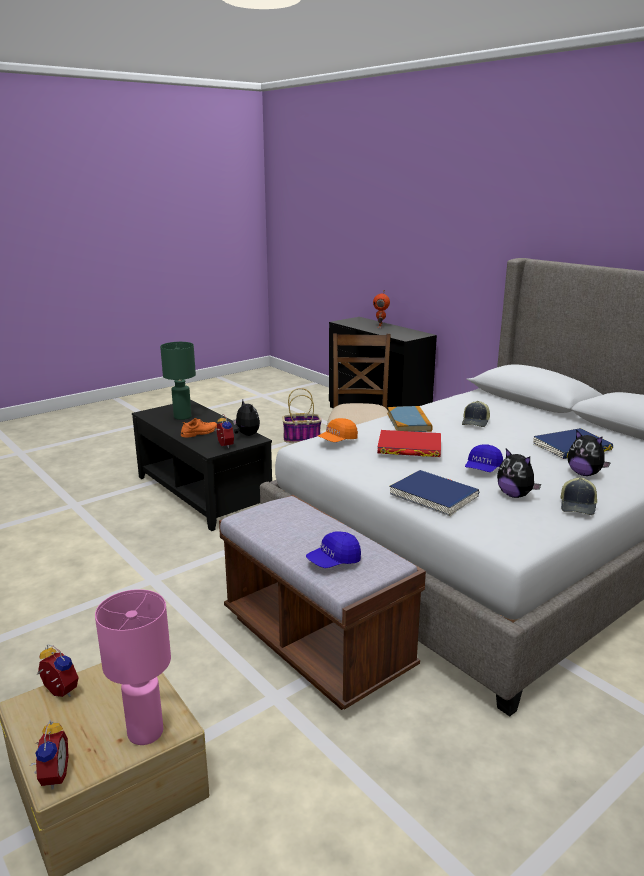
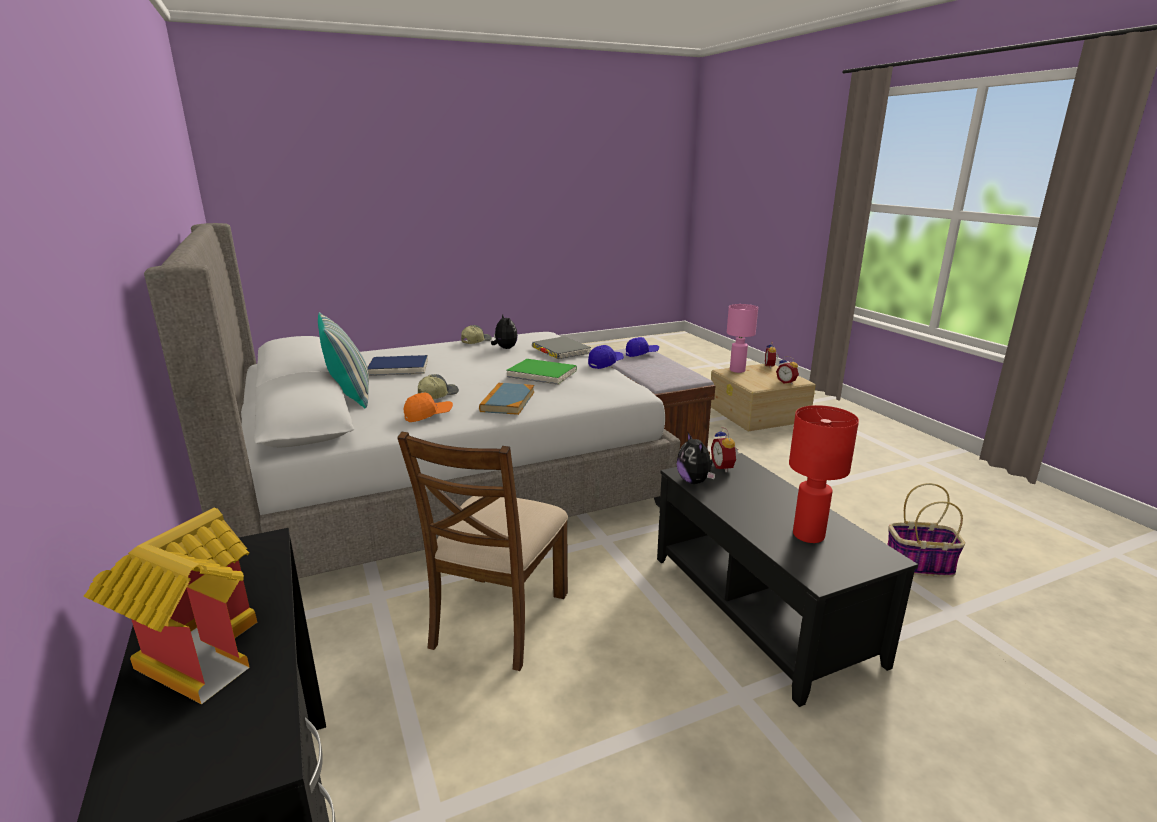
camera: 165 degrees left, 0 degrees up
(182, 417) = (809, 535): green table lamp -> red table lamp
(200, 432) = (764, 494): orange shoe -> none
(302, 438) = (551, 767): basket -> basket (918, 565)
(337, 440) = (602, 386): orange cap -> orange cap (428, 416)
(380, 326) = (196, 653): toy robot -> toy house
(409, 447) = (542, 374): red book -> green book
(433, 496) = (560, 351): blue book -> grey book
(483, 469) = (500, 362): blue cap -> blue cap (605, 364)
(546, 417) = (350, 396): none -> pillow
(584, 474) = (432, 353): plush toy -> none

